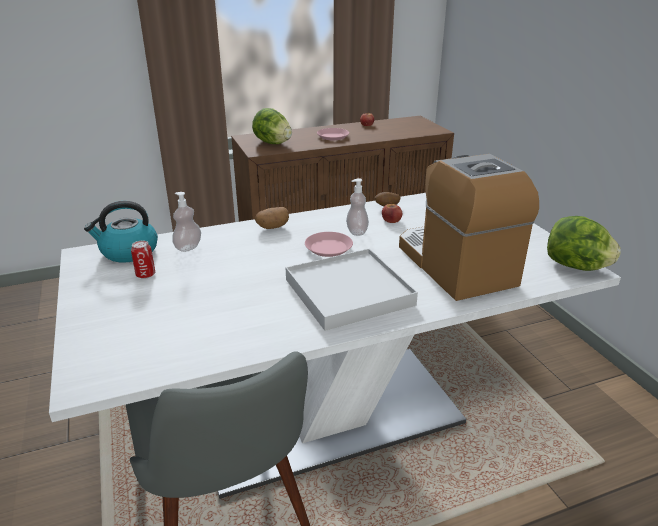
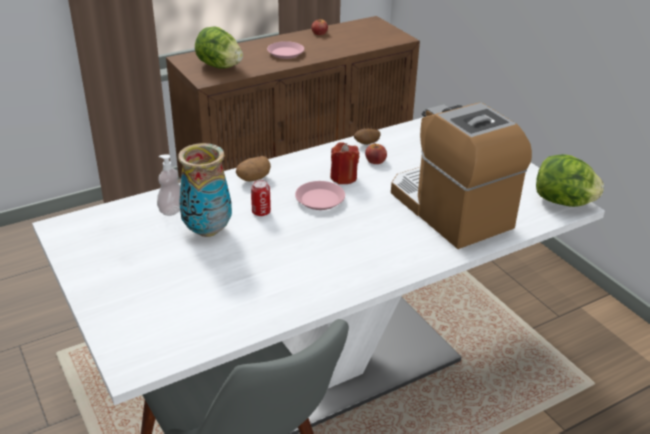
camera: 10 degrees left, 5 degrees up
(128, 252) = (109, 220): kettle -> none
(145, 274) = (140, 246): can -> can (261, 212)
(212, 266) = (207, 230): none -> vase
(348, 292) = (354, 249): white tray -> none
(357, 231) = (343, 177): soap dispenser -> red candle

